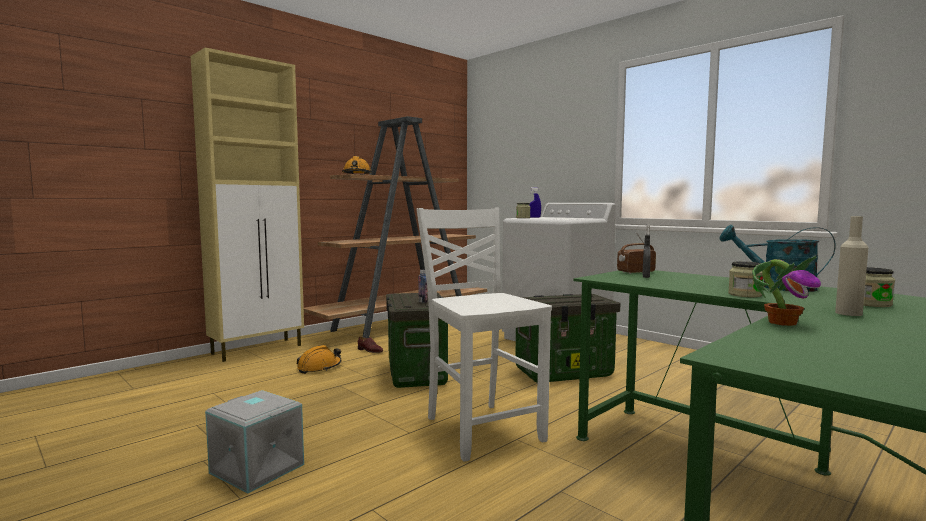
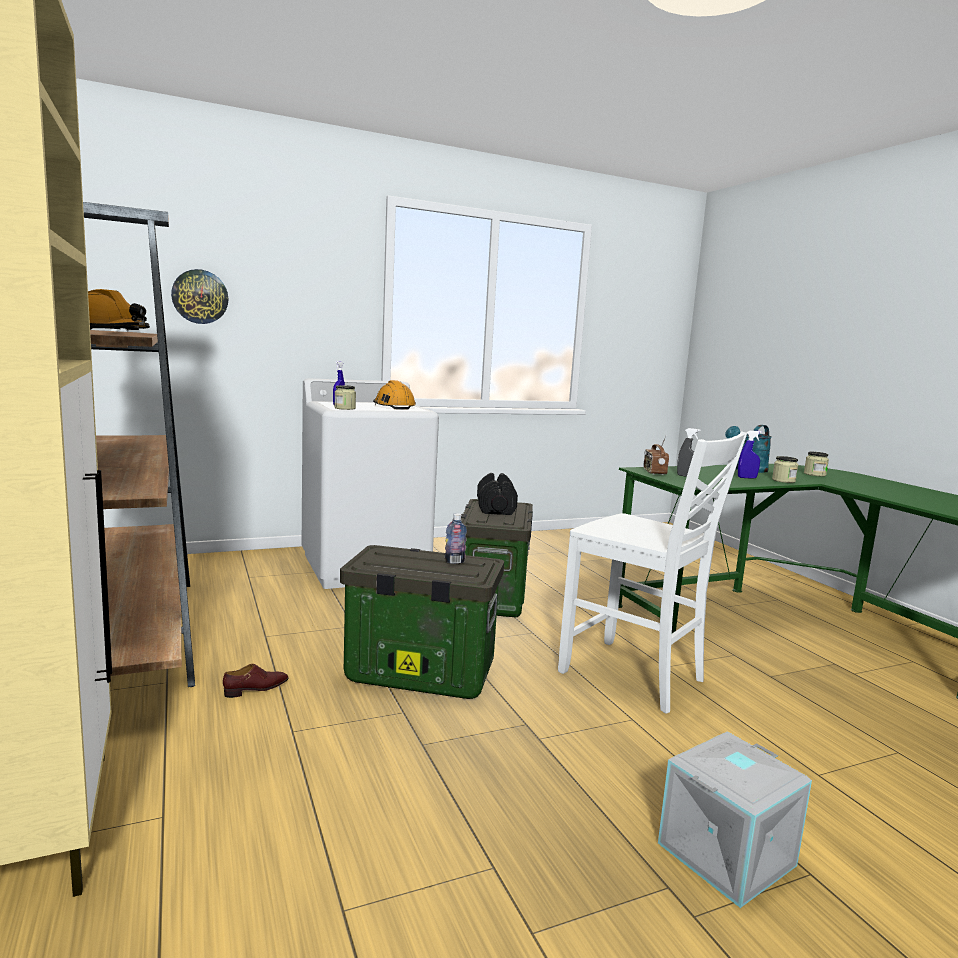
camera: 70 degrees left, 5 degrees up
(319, 368) = (302, 752): orange hard hat -> orange hard hat (394, 406)
(481, 428) = (634, 677): white chair -> white chair turned 135 degrees counterclockwise
(515, 157) = (200, 297): none -> wall clock
(571, 297) = (495, 508): none -> black dumbbell
(711, 287) = (747, 478): none -> blue spray bottle
(782, 322) = (889, 497): potted plant -> none
(848, 313) = (850, 483): beige bottle -> none

